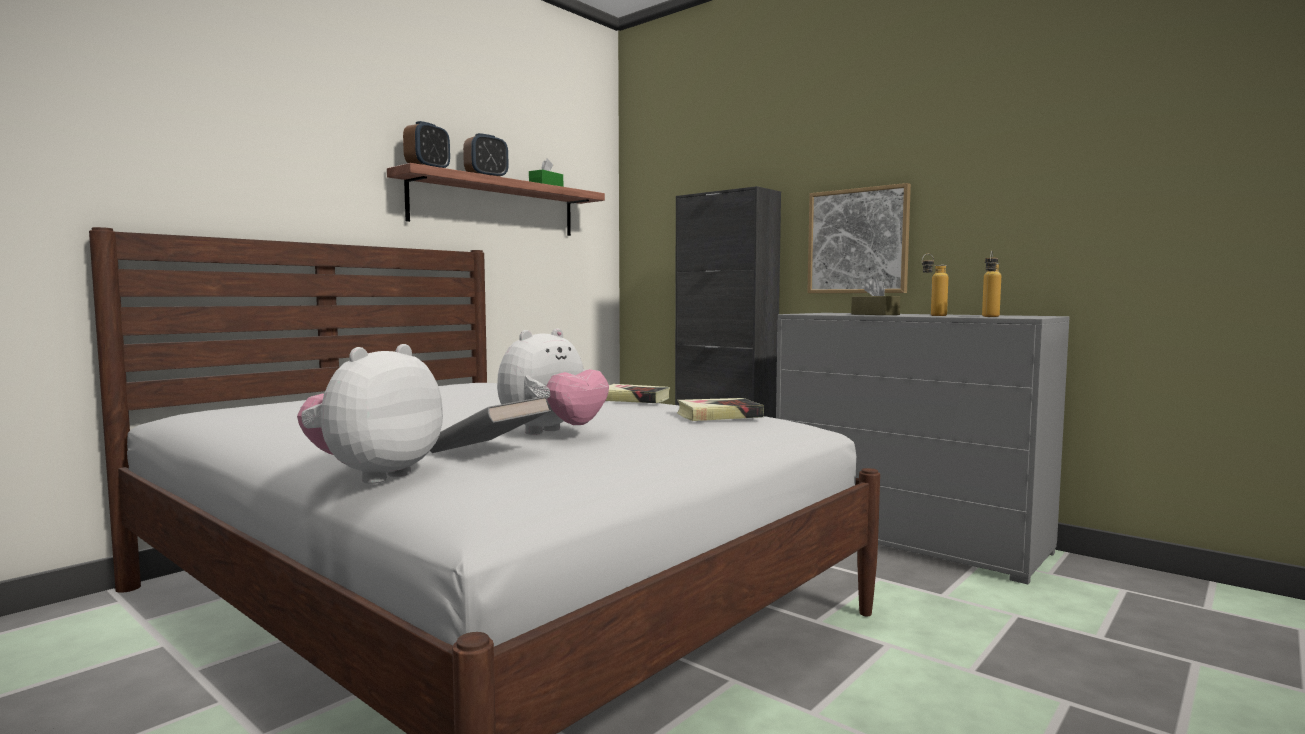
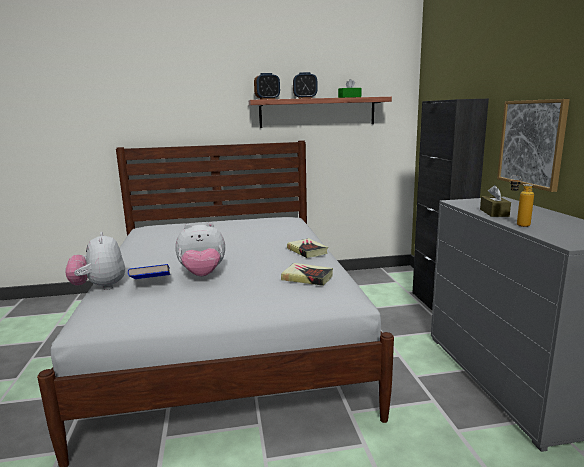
camera: 40 degrees right, 10 degrees up
(374, 475) = (100, 287): plush toy -> plush toy turned 90 degrees counterclockwise
(489, 452) = (151, 284): grey book -> blue book
(989, 317) = (546, 237): bottle -> none

